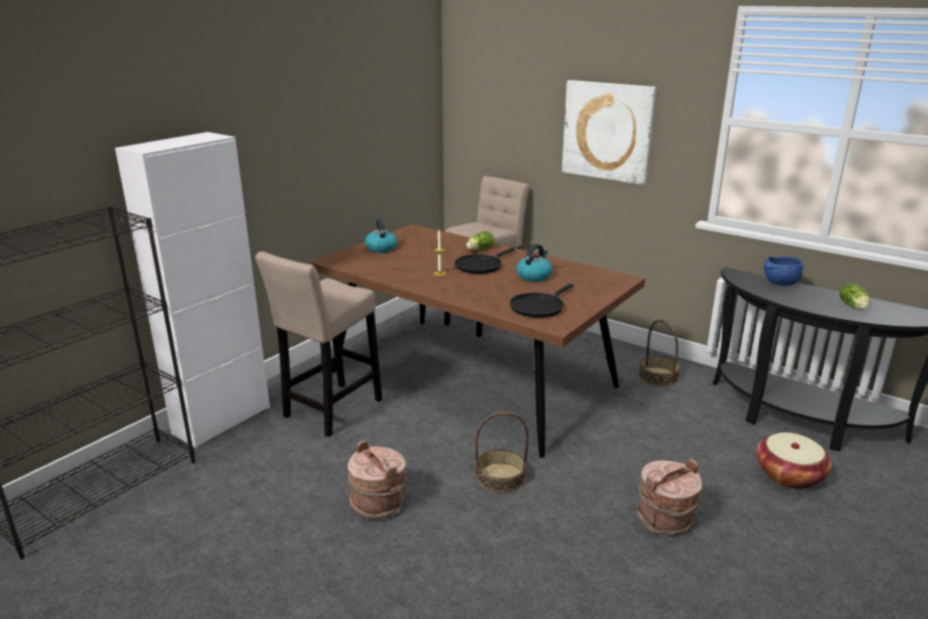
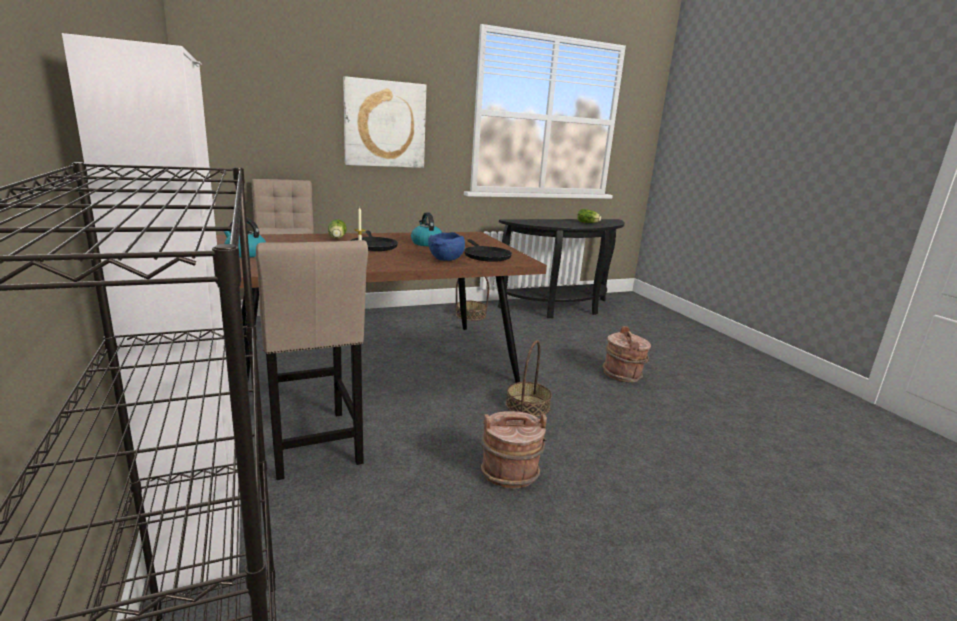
camera: 60 degrees left, 5 degrees down
(780, 284) = (541, 221): blue bowl -> blue bowl (445, 260)
(789, 475) = (607, 331): basket -> none

